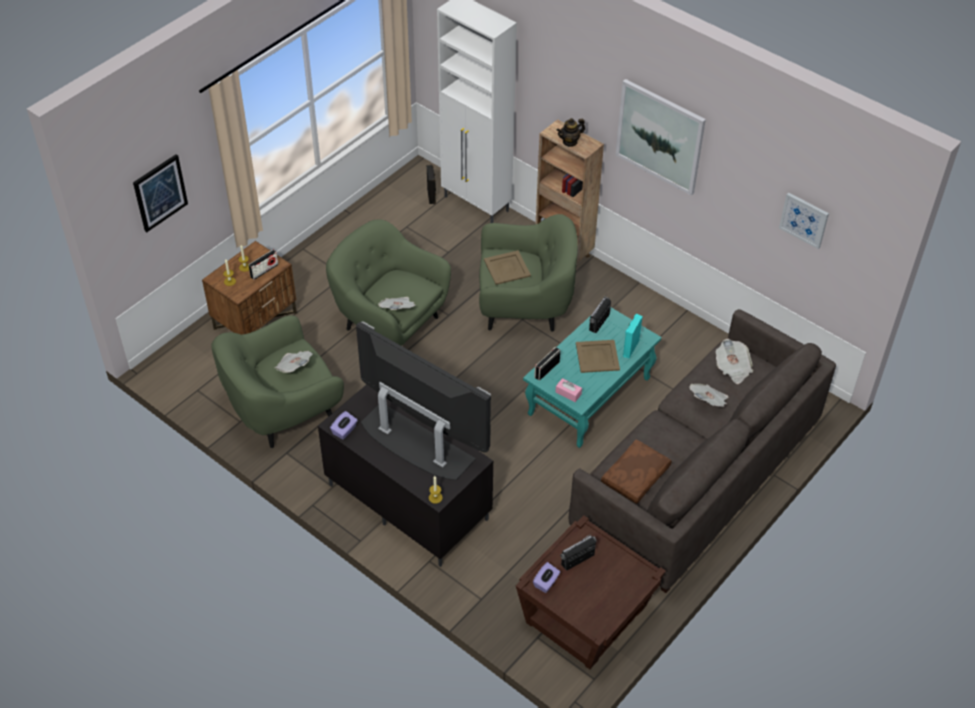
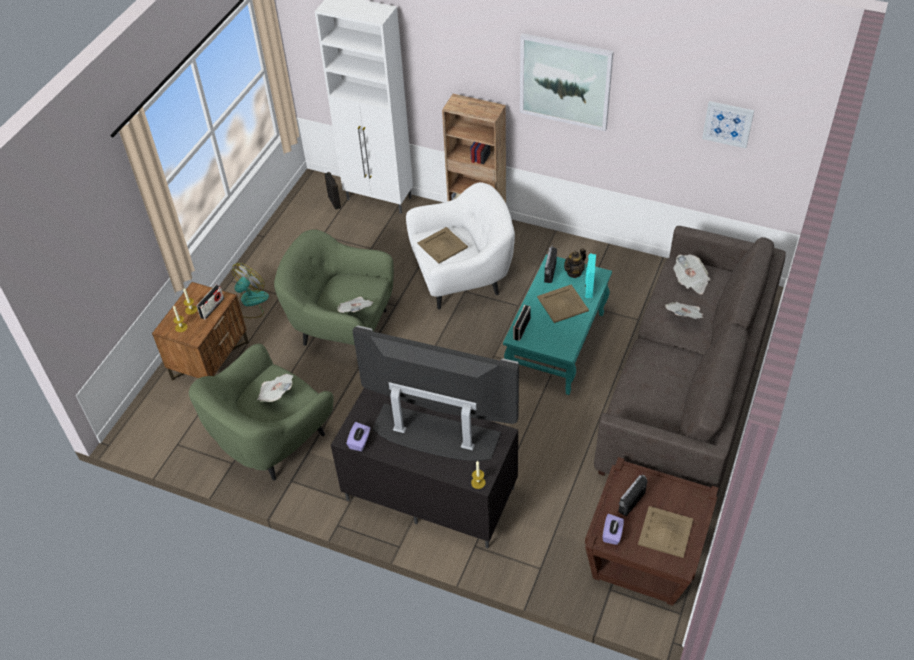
camera: 15 degrees left, 0 degrees up
(160, 192) = (92, 253): picture -> none
(312, 275) = (250, 302): none -> fan
(524, 306) = (462, 279): green armchair -> white armchair
(568, 393) = (551, 345): pink tissue box -> none
(570, 142) = (474, 110): teapot -> teapot (574, 272)
(597, 595) = (666, 532): none -> beige tray
(636, 477) = (651, 406): brown pillow -> none

